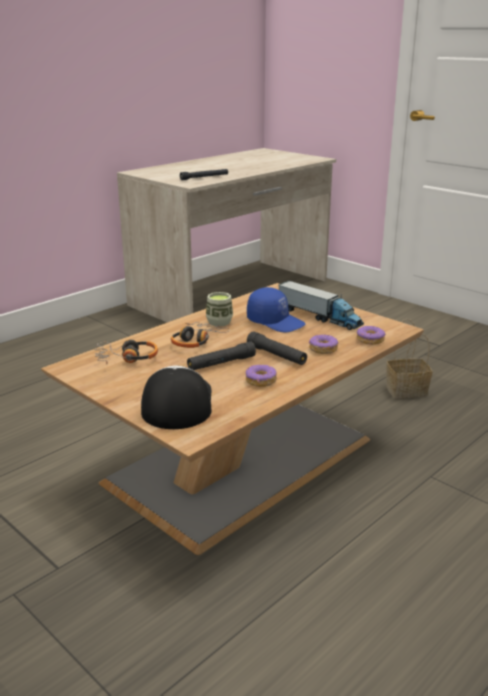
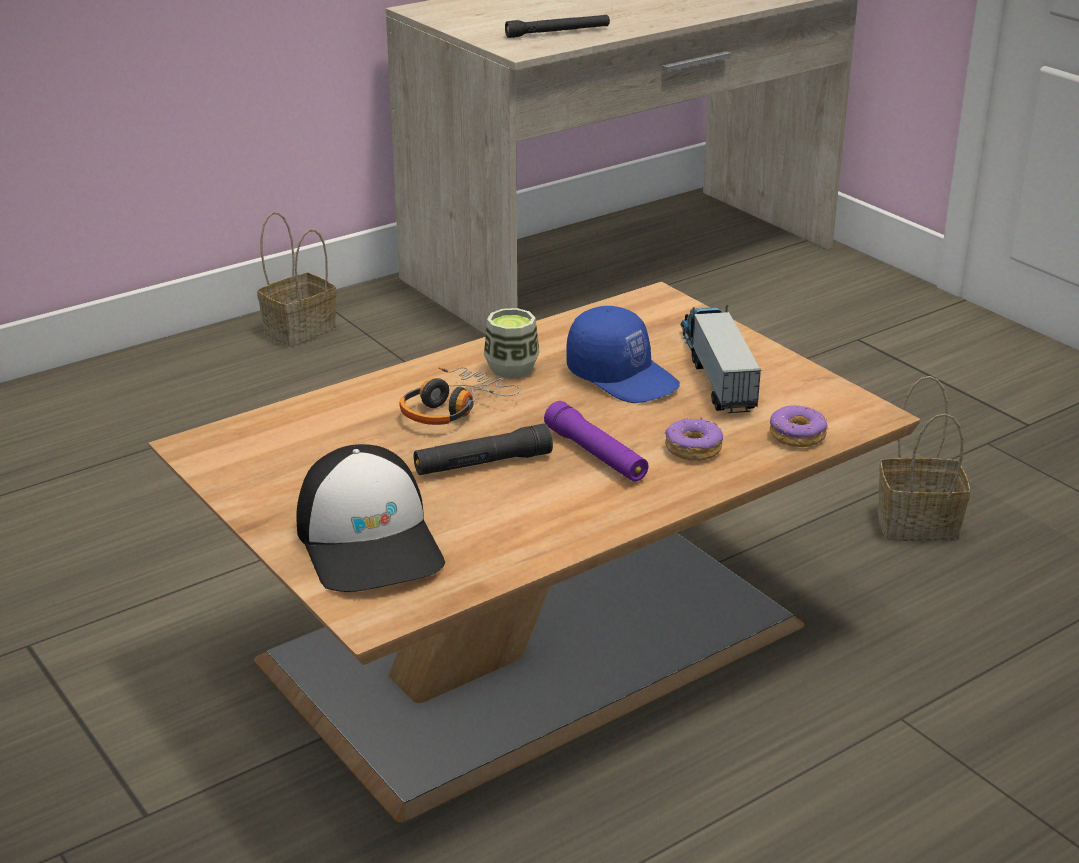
camera: 10 degrees right, 5 degrees up
(83, 331) = (299, 332): none -> basket
(126, 358) = (308, 436): headphones -> none
(176, 403) = (371, 542): cap -> cap turned 150 degrees clockwise
(260, 381) = (544, 510): donut -> none
(276, 355) = (596, 454): black flashlight -> purple flashlight
(319, 317) = (715, 371): toy truck -> toy truck turned 150 degrees counterclockwise

